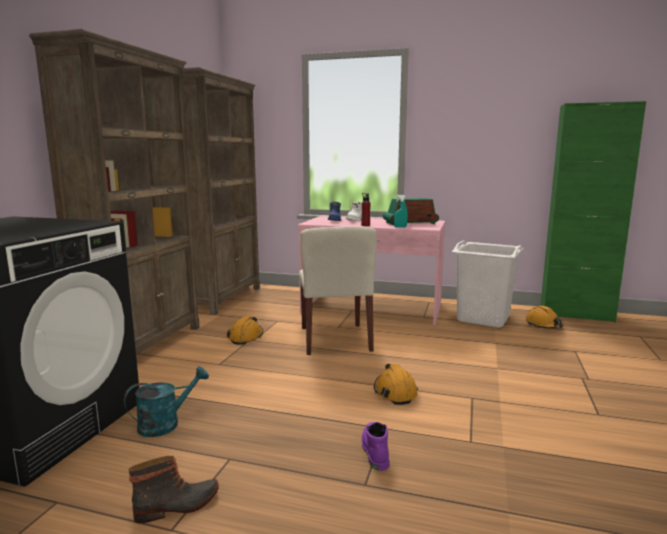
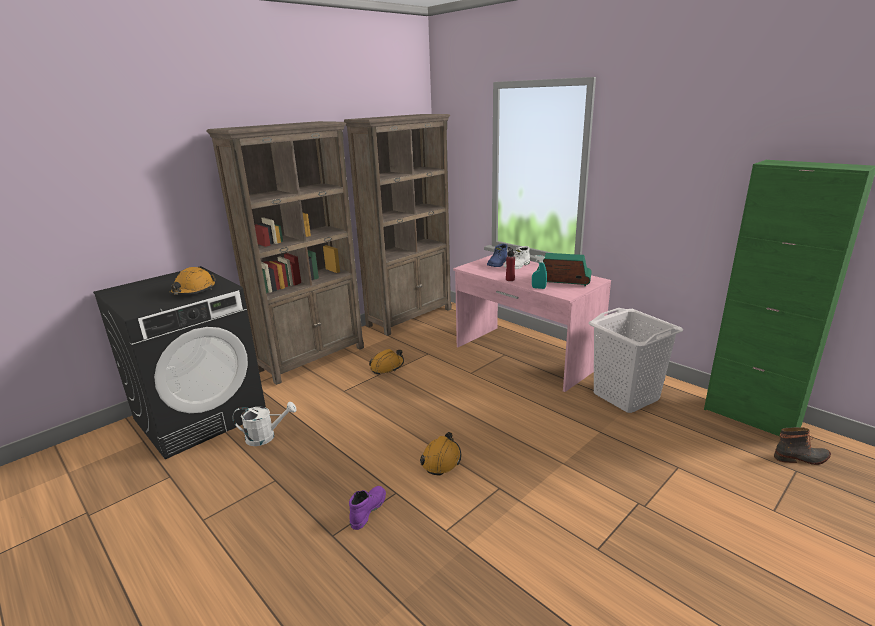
camera: 30 degrees right, 10 degrees up
(166, 423) = (266, 437): turquoise watering can -> white watering can
(178, 506) = (219, 505): boot -> boot (801, 458)
(335, 339) = (454, 387): beige chair -> none
(543, 325) = (686, 422): orange hard hat -> orange hard hat (193, 291)

